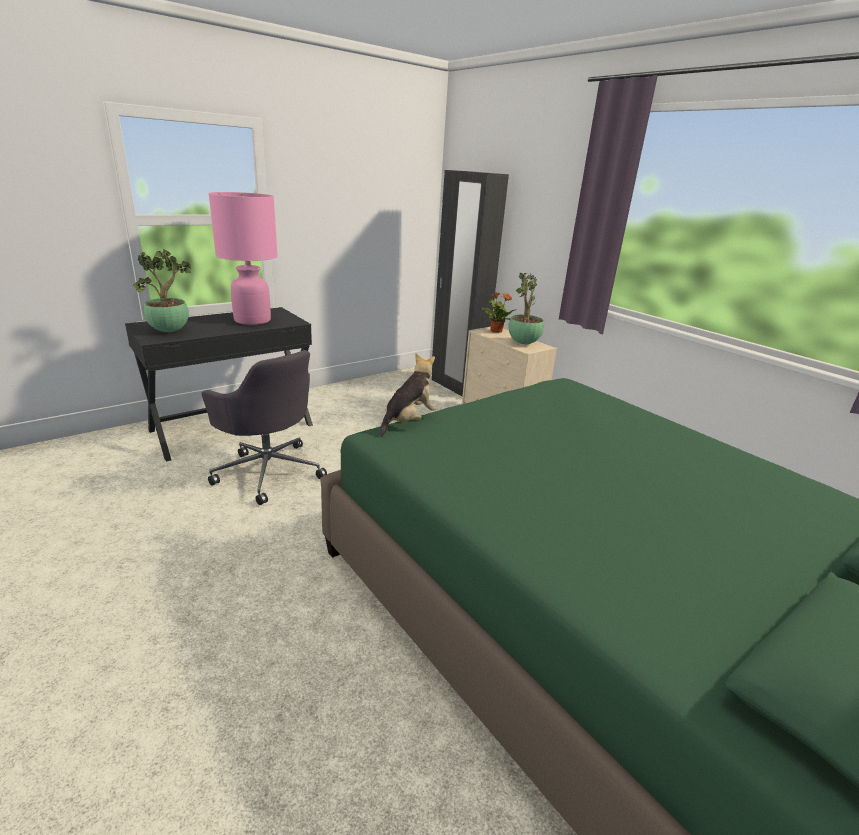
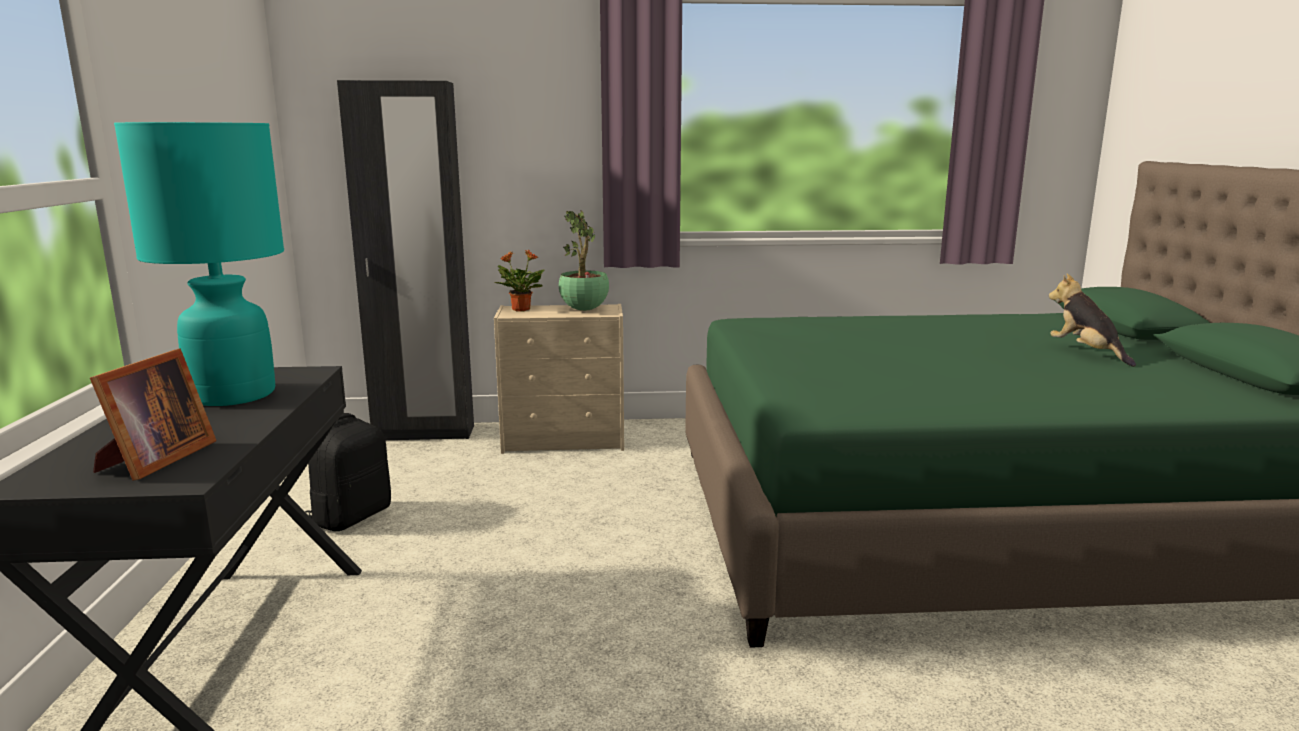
camera: 55 degrees left, 10 degrees down
(170, 331) = (154, 460): potted plant -> picture frame
(252, 320) = (233, 395): pink table lamp -> turquoise table lamp
(268, 471) = (461, 650): grey office chair -> none
(354, 405) = (350, 516): none -> black backpack
(408, 421) = (777, 392): plush toy -> plush toy (1086, 353)

